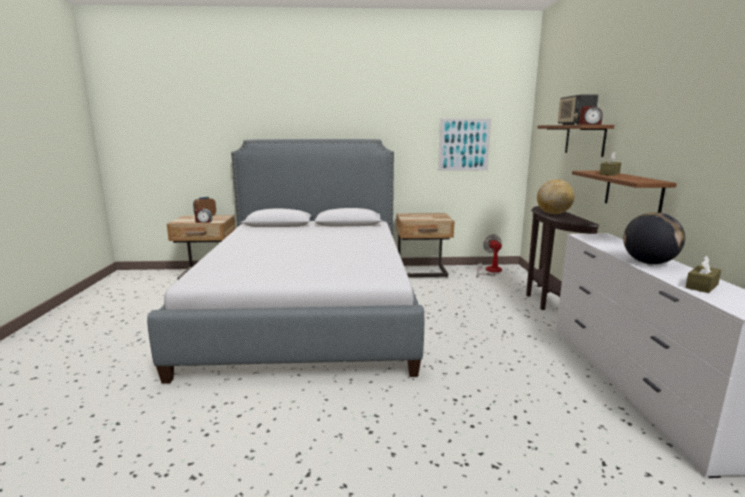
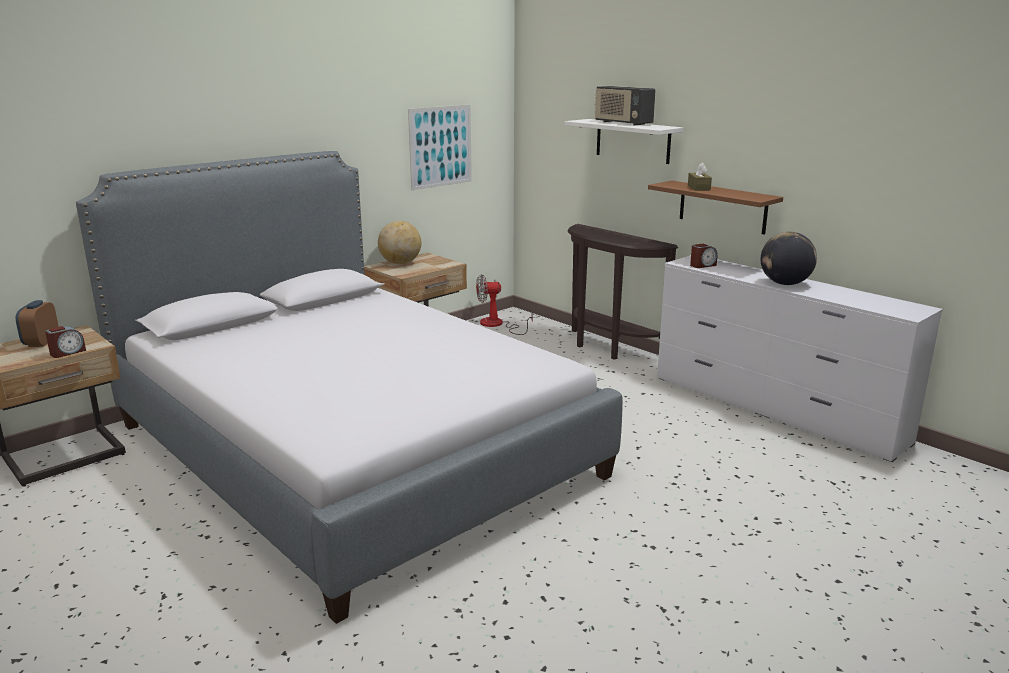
camera: 40 degrees left, 5 degrees up
(491, 271) = (497, 325): fan -> fan turned 45 degrees counterclockwise
(553, 214) = (611, 237): globe -> globe (400, 263)
(584, 140) = (632, 141): brown shelf -> white shelf
(589, 124) = (657, 127): alarm clock -> alarm clock (702, 265)
(701, 286) = (852, 299): brown tissue box -> none

